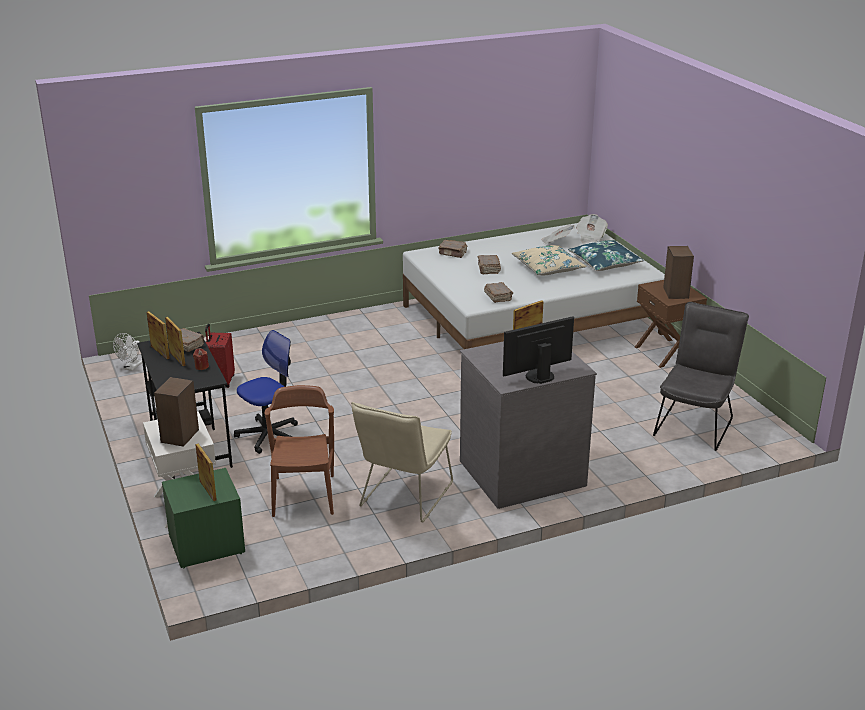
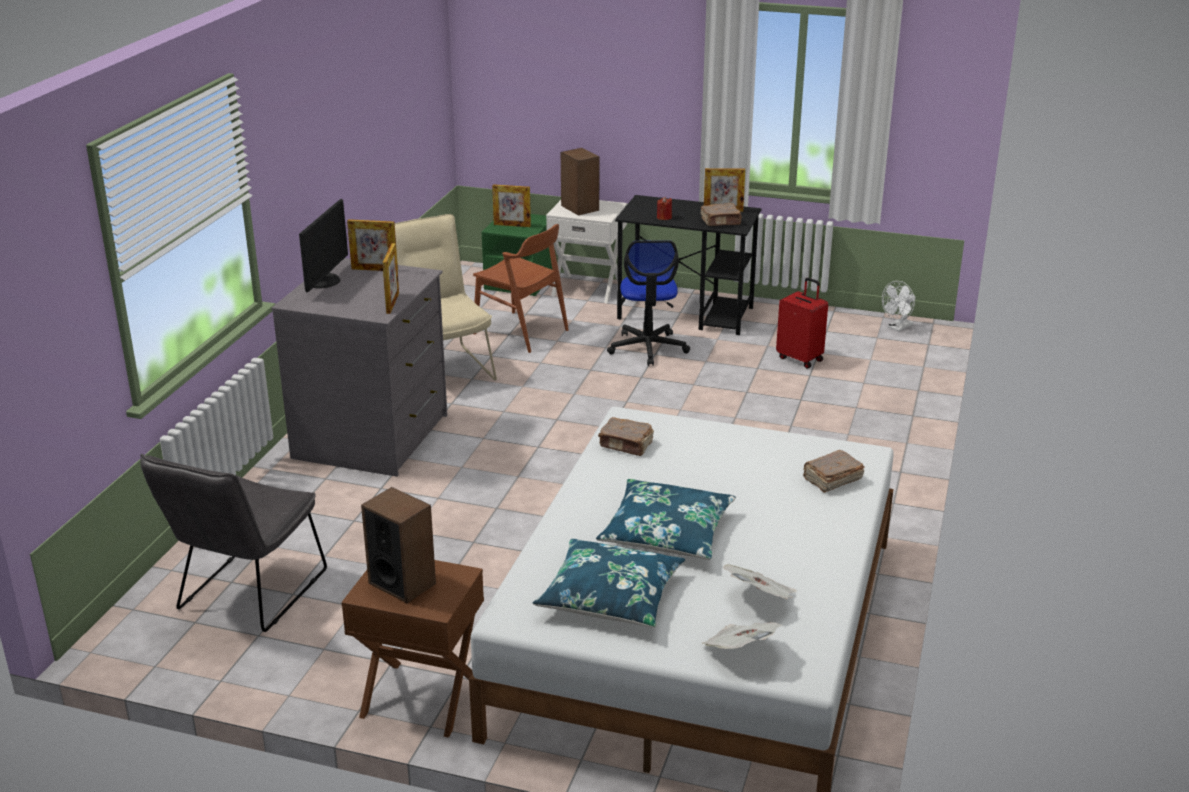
camera: 130 degrees right, 0 degrees up
(131, 367) = (898, 327): white fan -> white fan turned 105 degrees counterclockwise
(177, 358) = (698, 213): picture frame -> picture frame (374, 269)
(488, 269) = (731, 481): brown book -> none
(548, 268) = (666, 532): beige pillow -> blue pillow
(695, 424) = (246, 595): grey chair -> grey chair turned 45 degrees clockwise

